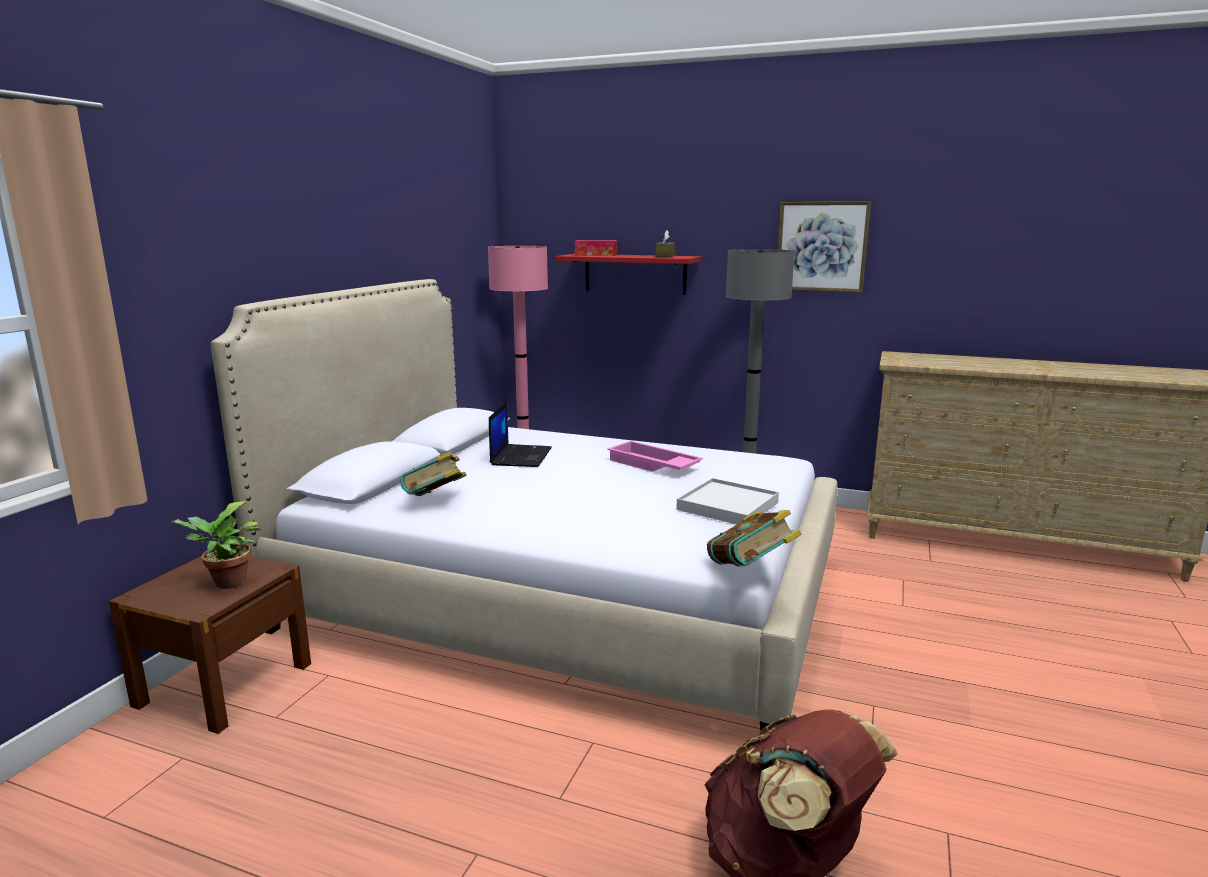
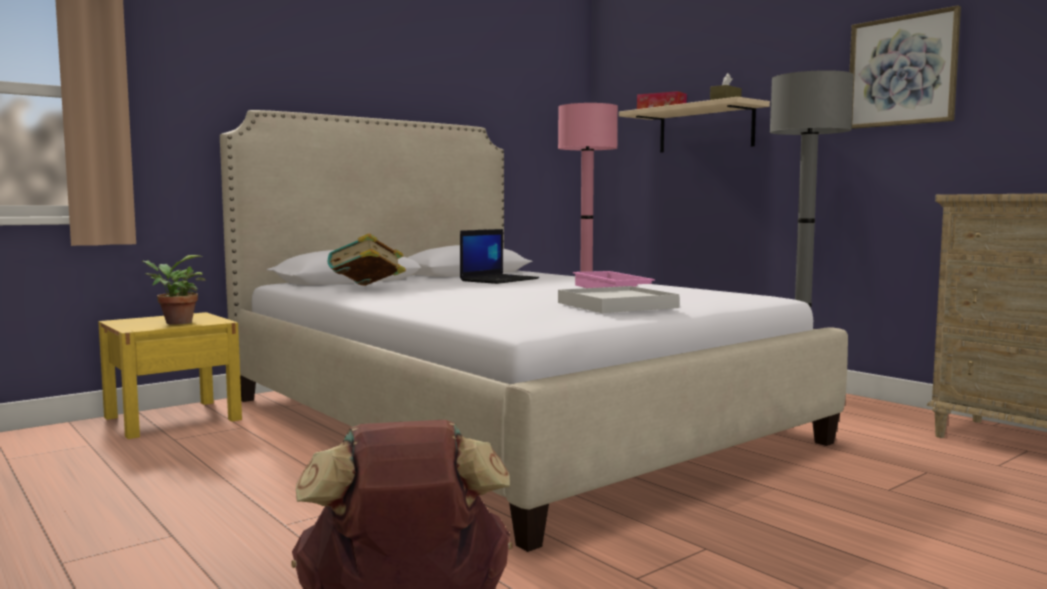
camera: 30 degrees right, 10 degrees down
(224, 684) = (172, 418): brown nightstand -> yellow nightstand
(635, 274) = (705, 129): red shelf -> beige shelf
(750, 570) = (533, 328): book -> none

